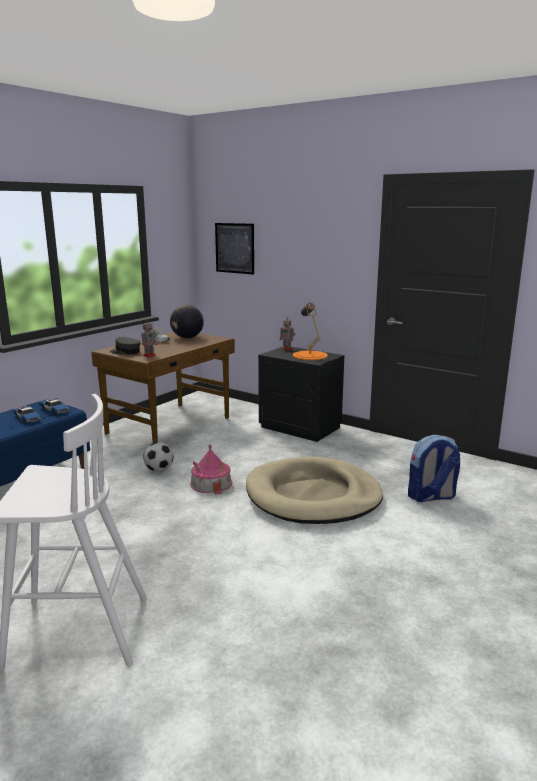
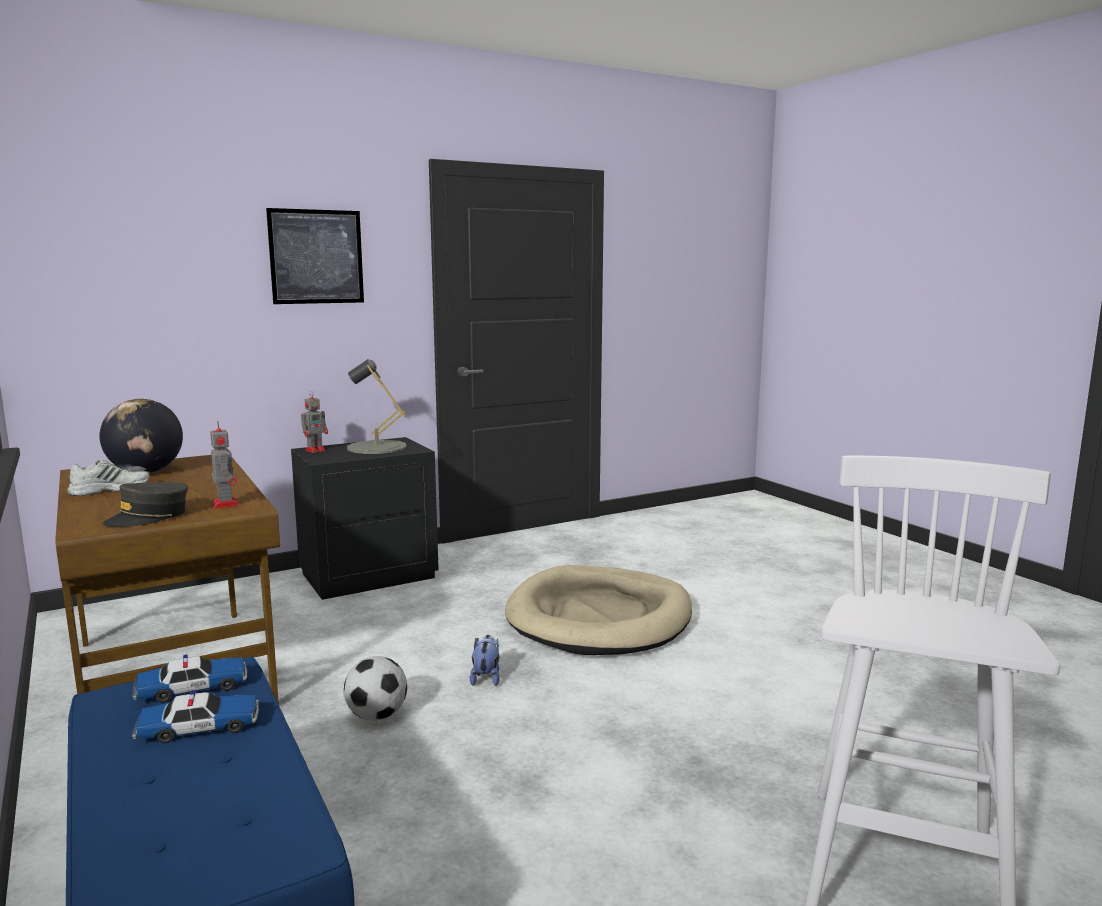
camera: 65 degrees left, 5 degrees down
(211, 483) = (486, 678): toy house -> plush toy
(234, 248) = (127, 280): picture -> picture (316, 257)
(309, 355) = (376, 447): orange table lamp -> grey table lamp
(431, 496) = (656, 562): backpack -> none

